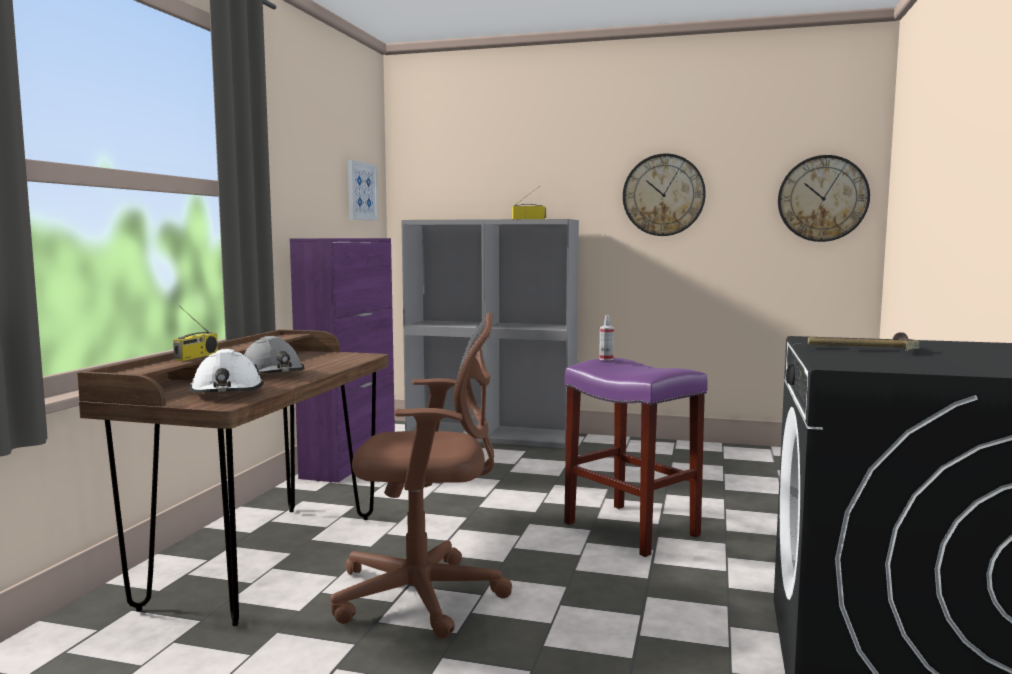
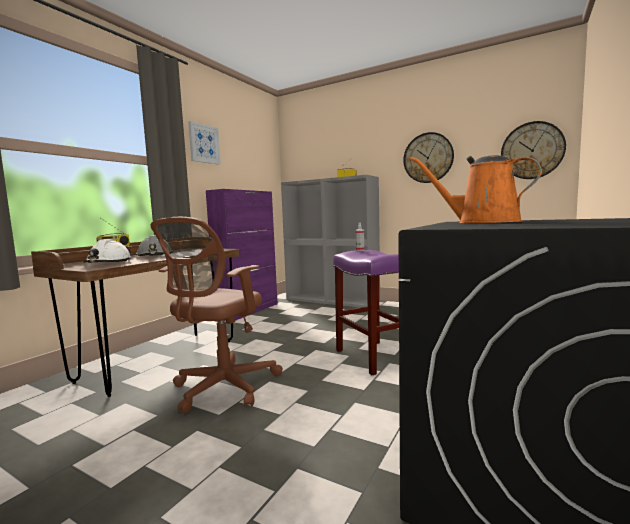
camera: 15 degrees right, 0 degrees up
(361, 191) = (261, 168): picture -> picture (204, 144)
(426, 596) = (222, 389): brown office chair -> brown office chair turned 105 degrees clockwise
(861, 349) = (481, 222): hammer -> orange watering can

